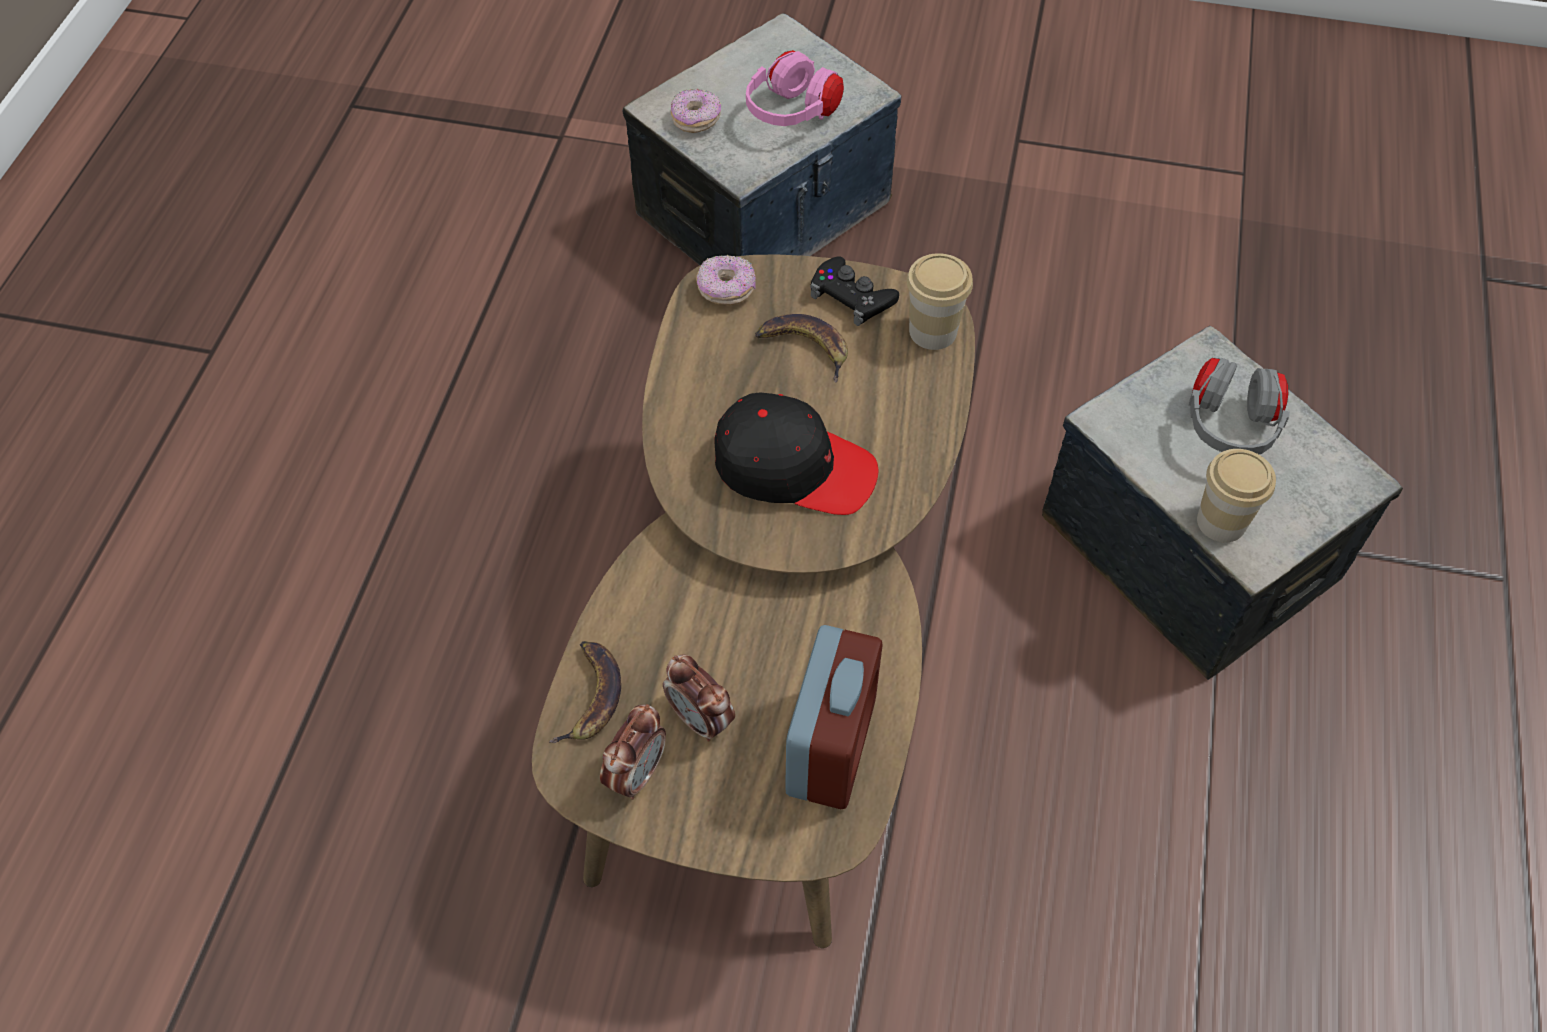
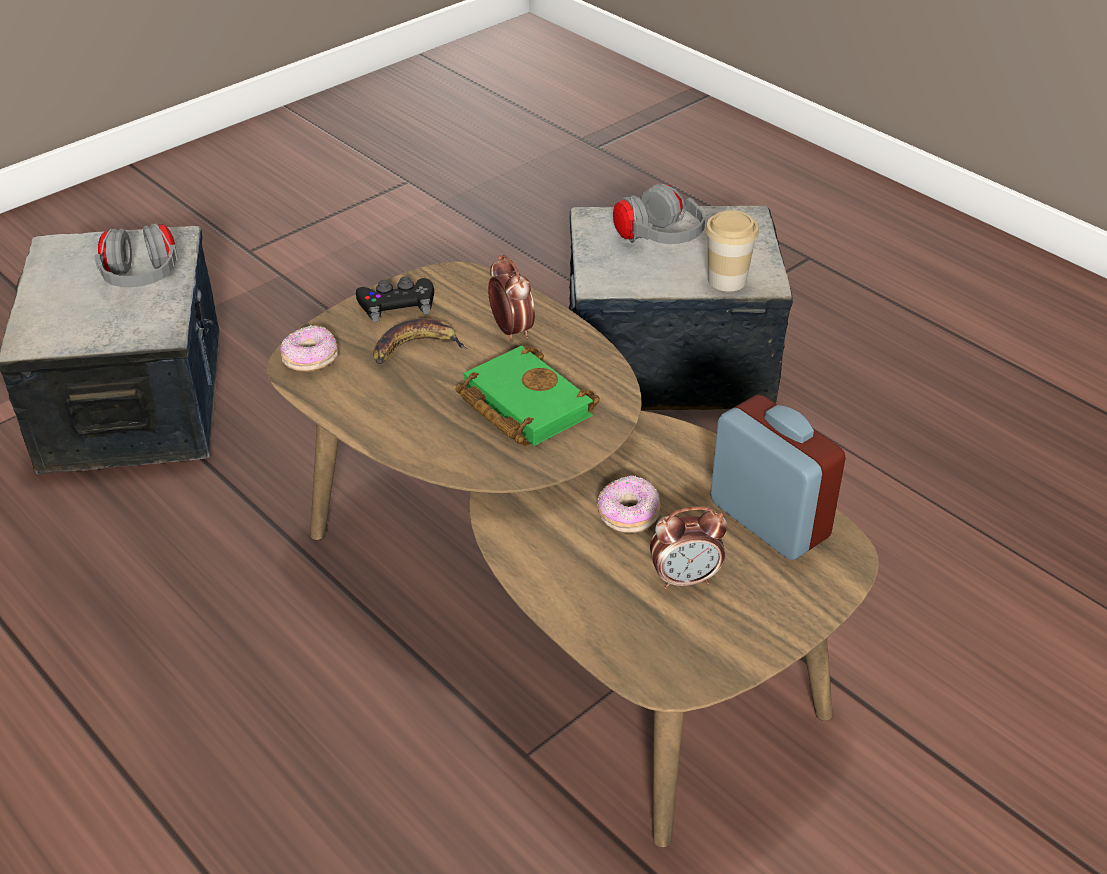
camera: 55 degrees left, 15 degrees down
(590, 695) = (605, 634): banana -> none
(636, 773) = (703, 639): alarm clock -> alarm clock (511, 330)
(696, 120) = (73, 329): donut -> donut (628, 515)
(792, 114) = (142, 280): pink headphones -> grey headphones
(794, 467) = (521, 405): black cap -> green book
(933, 331) = (474, 285): cup -> none

